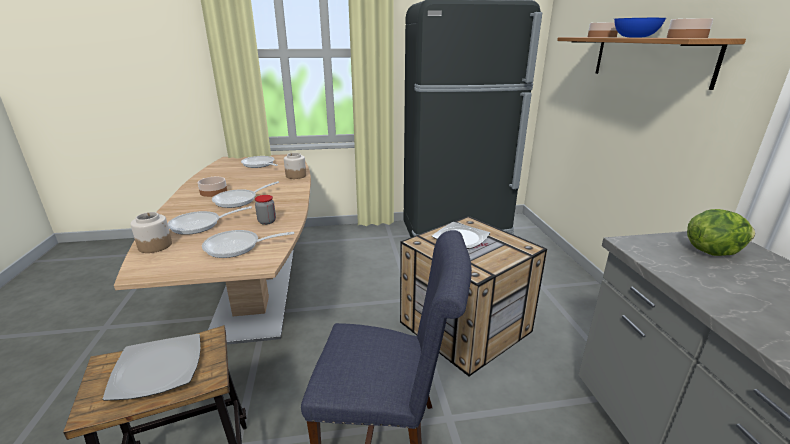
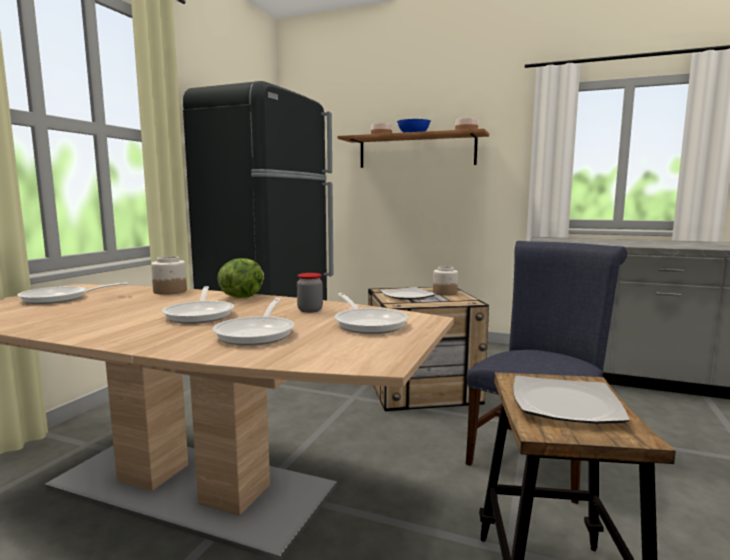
camera: 60 degrees left, 15 degrees down
(155, 246) = (292, 355): jar -> jar (444, 293)
(213, 192) = (122, 322): bowl -> none
(237, 247) = (368, 323): frying pan -> frying pan turned 45 degrees counterclockwise
(711, 251) = (559, 239): lettuce -> lettuce (242, 297)

